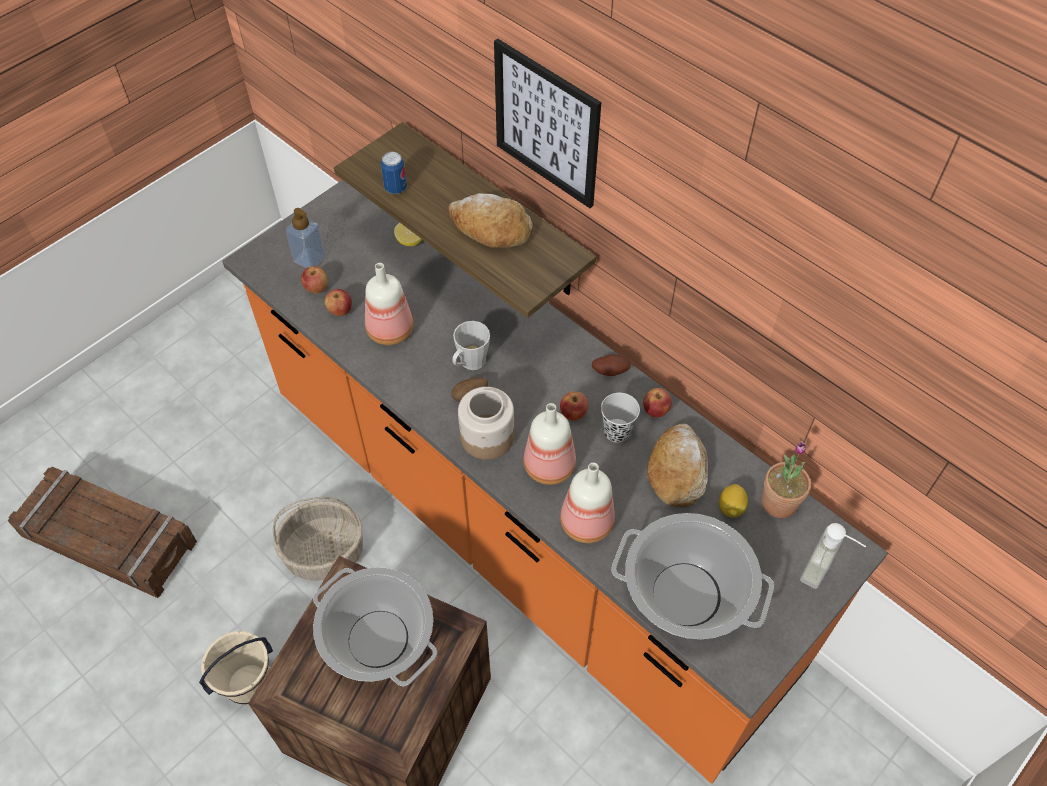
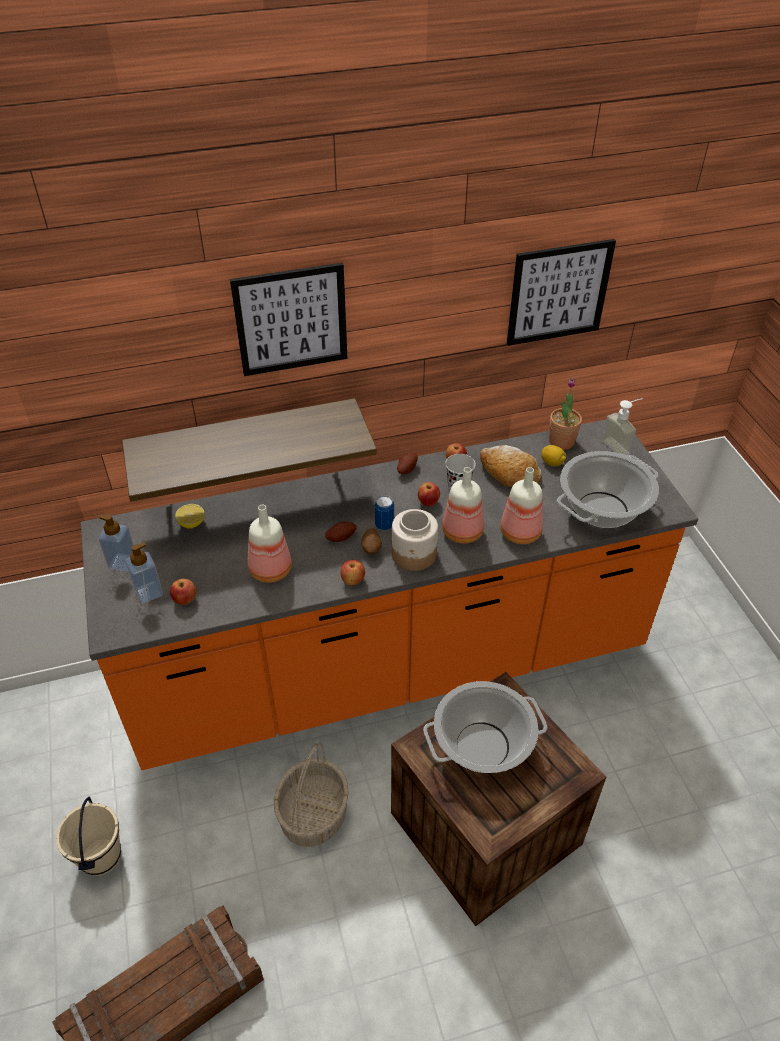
camera: 60 degrees left, 10 degrees down
(248, 683) = (397, 929): beige bucket -> beige bucket (100, 857)
(332, 222) = (123, 562): none -> soap dispenser
(340, 311) = (223, 593): apple -> apple (352, 580)
(395, 188) = (191, 468): can -> can (384, 525)
(469, 363) = (341, 537): grey mug -> potato
(490, 229) = (283, 436): bread -> none
(842, 335) = (558, 292): none -> picture

